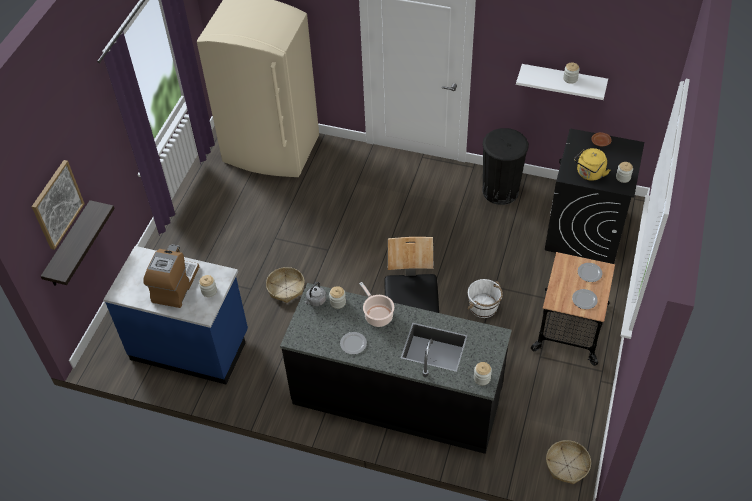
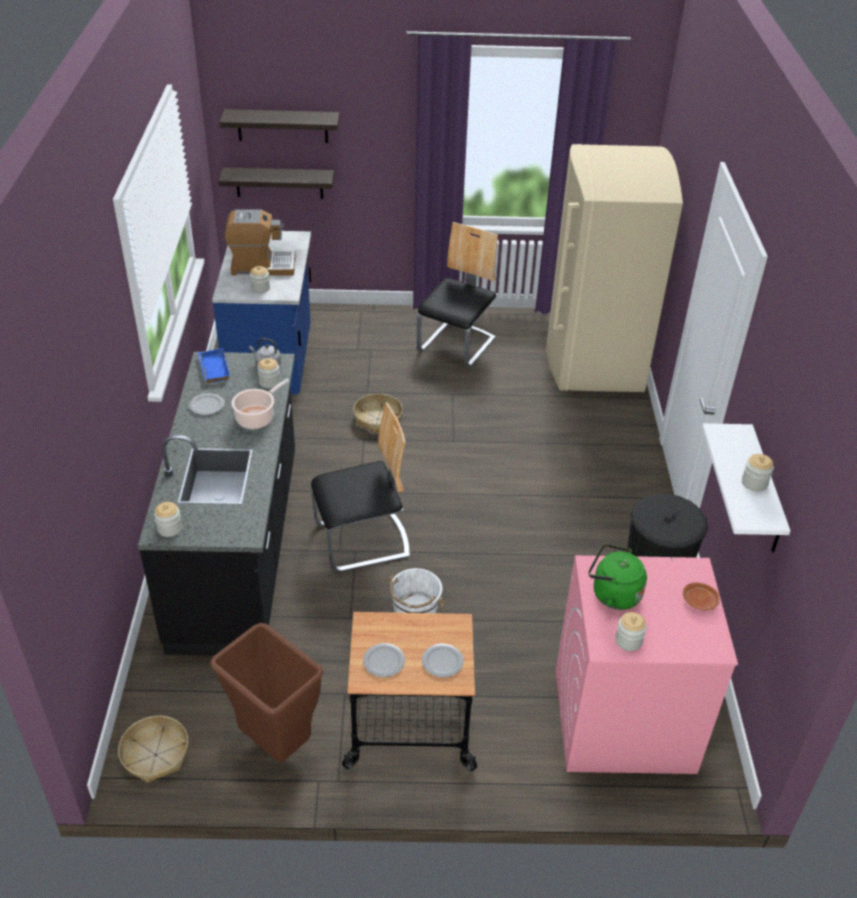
camera: 70 degrees right, 10 degrees down
(57, 204) = (282, 126): picture -> shelf
(217, 221) = (457, 345): none -> chair
(308, 335) = (212, 369): none -> blue tray
(570, 399) = (274, 744): none -> brown trash can
(584, 231) = (622, 720): black washing machine -> pink washing machine
(589, 174) = (613, 594): yellow kettle -> green kettle

